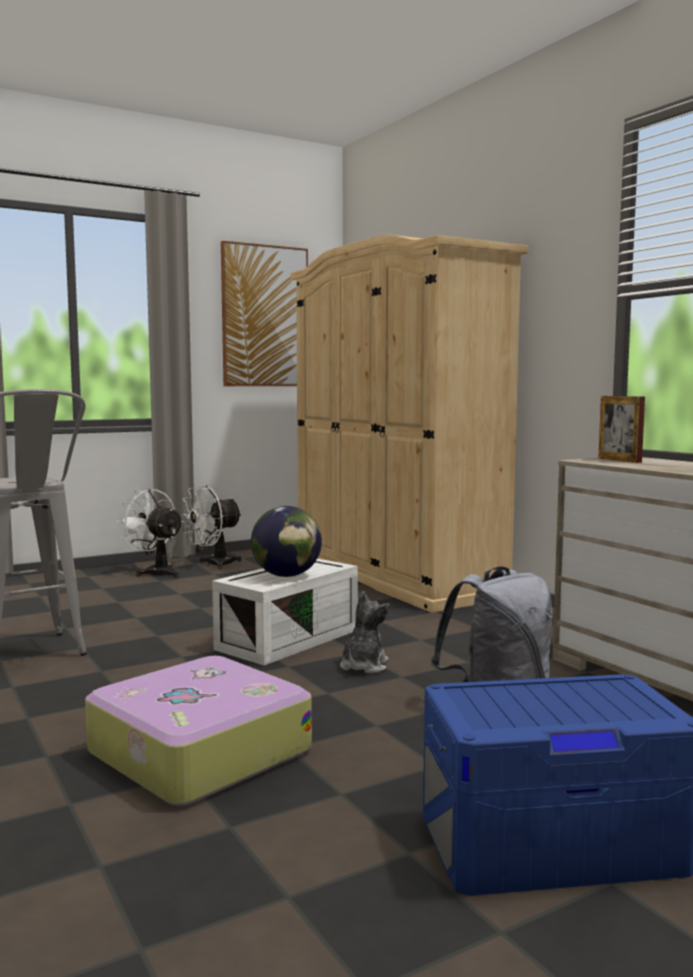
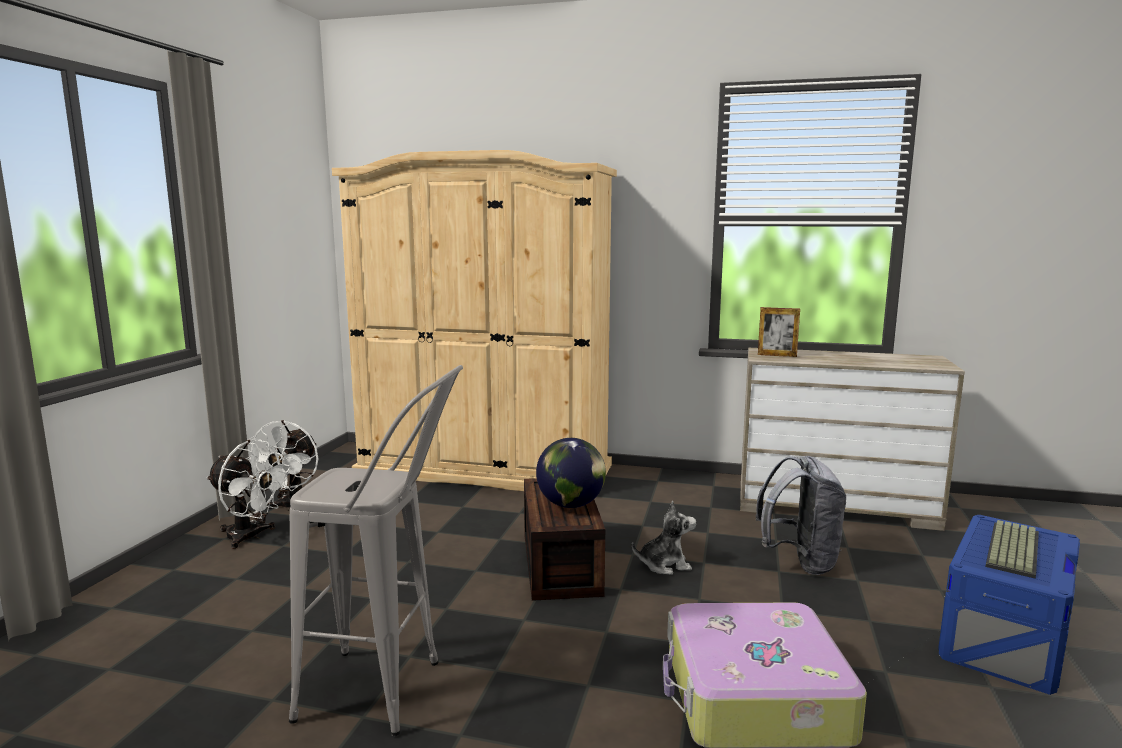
camera: 45 degrees left, 5 degrees up
(156, 572) = (251, 537): white fan -> white fan turned 150 degrees counterclockwise
(265, 316) = (276, 212): picture -> none
(288, 638) = (558, 563): white storage box -> brown storage box
(363, 666) = (664, 565): plush toy -> plush toy turned 105 degrees clockwise
(556, 702) = (1010, 548): none -> keyboard

